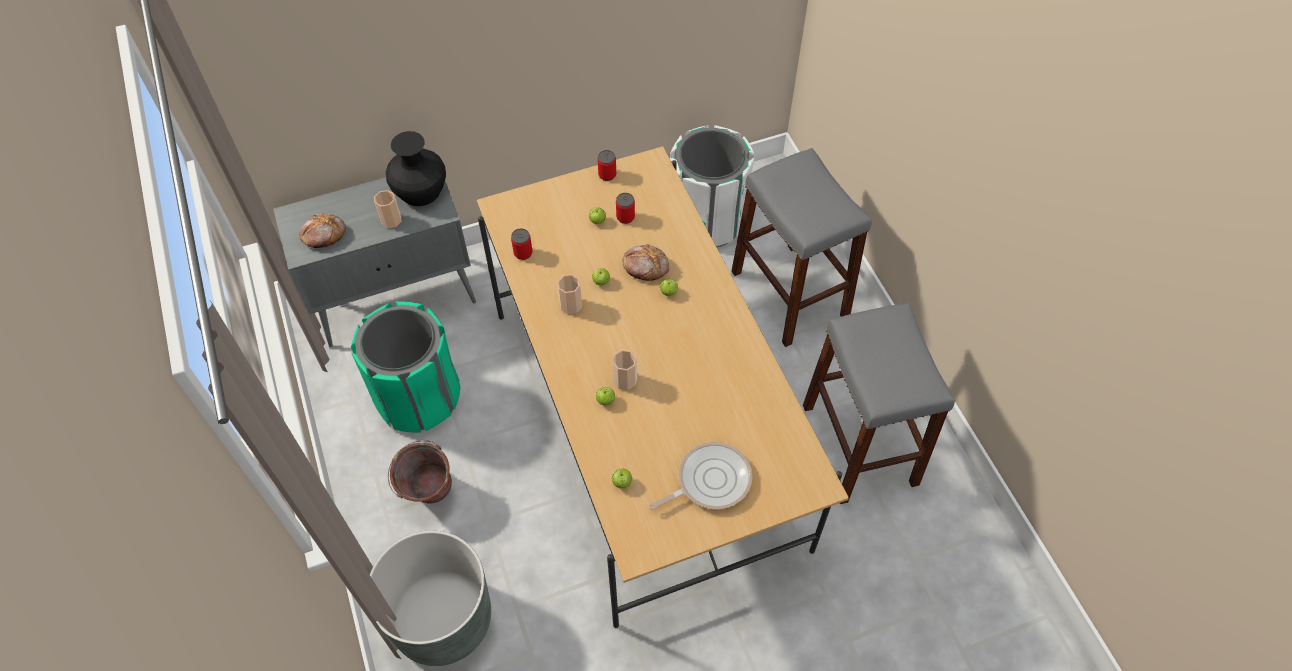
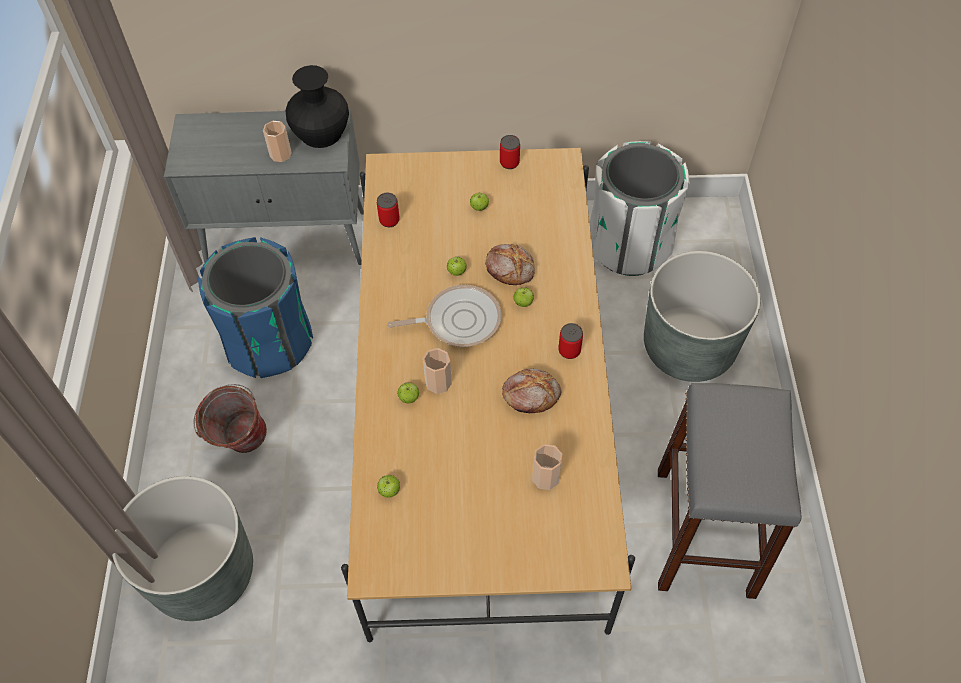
camera: 20 degrees right, 0 degrees up
(323, 234) = (210, 151): bread -> bread (530, 394)
(418, 397) = (269, 342): green trash can -> blue trash can
(571, 305) = (415, 287): cup -> cup (545, 477)
(625, 217) = (510, 211): can -> can (569, 350)
(709, 480) = (483, 519): frying pan -> frying pan (458, 320)
(789, 294) = (688, 347): grey stool -> grey planter

